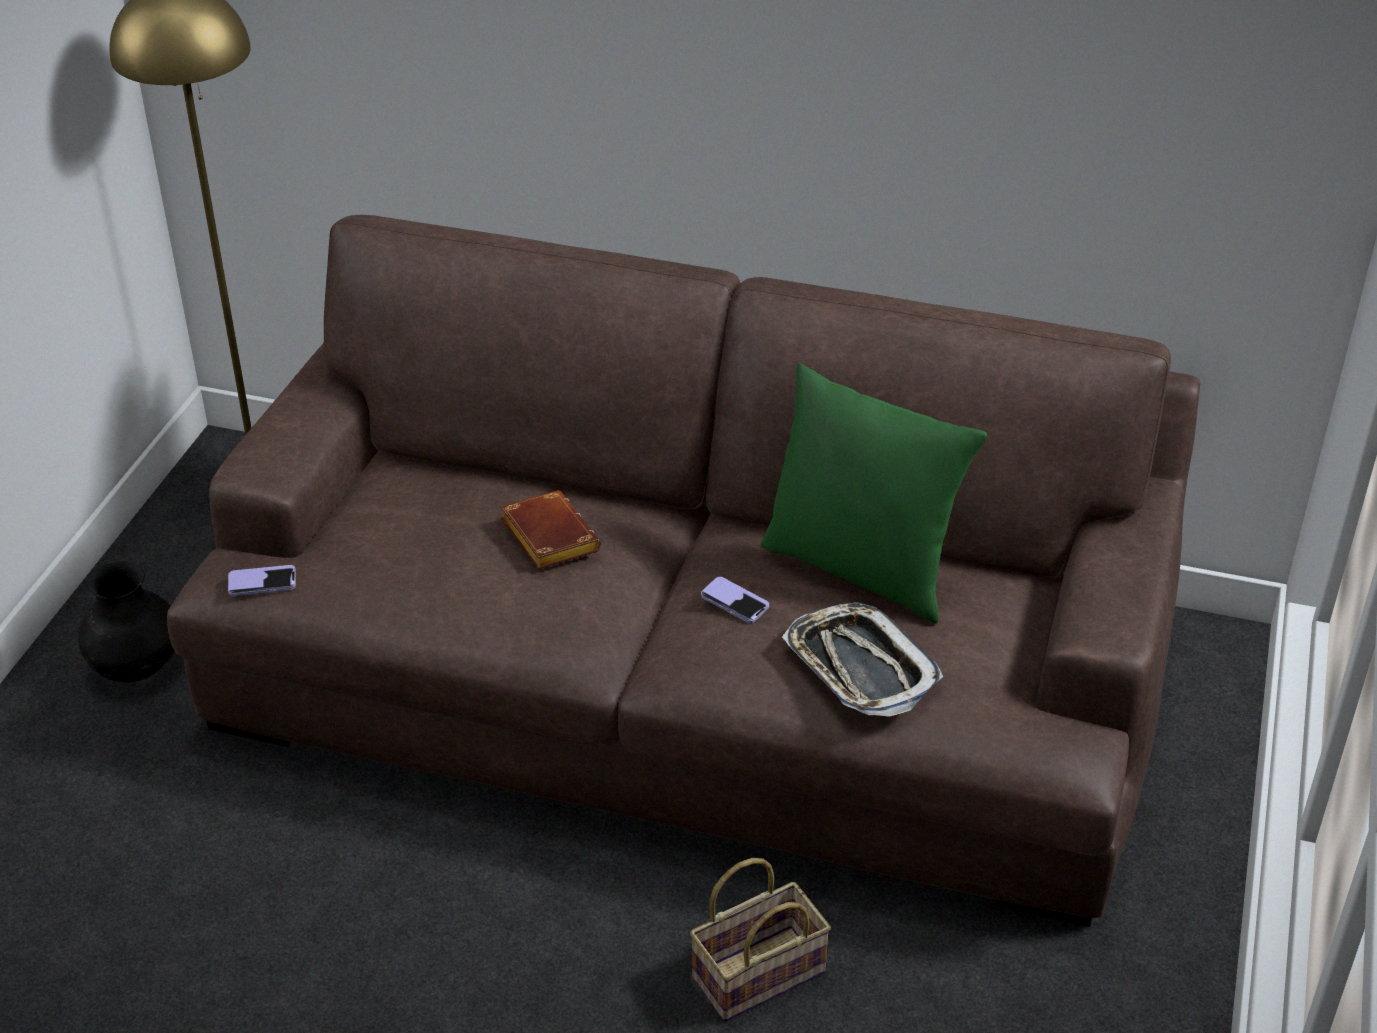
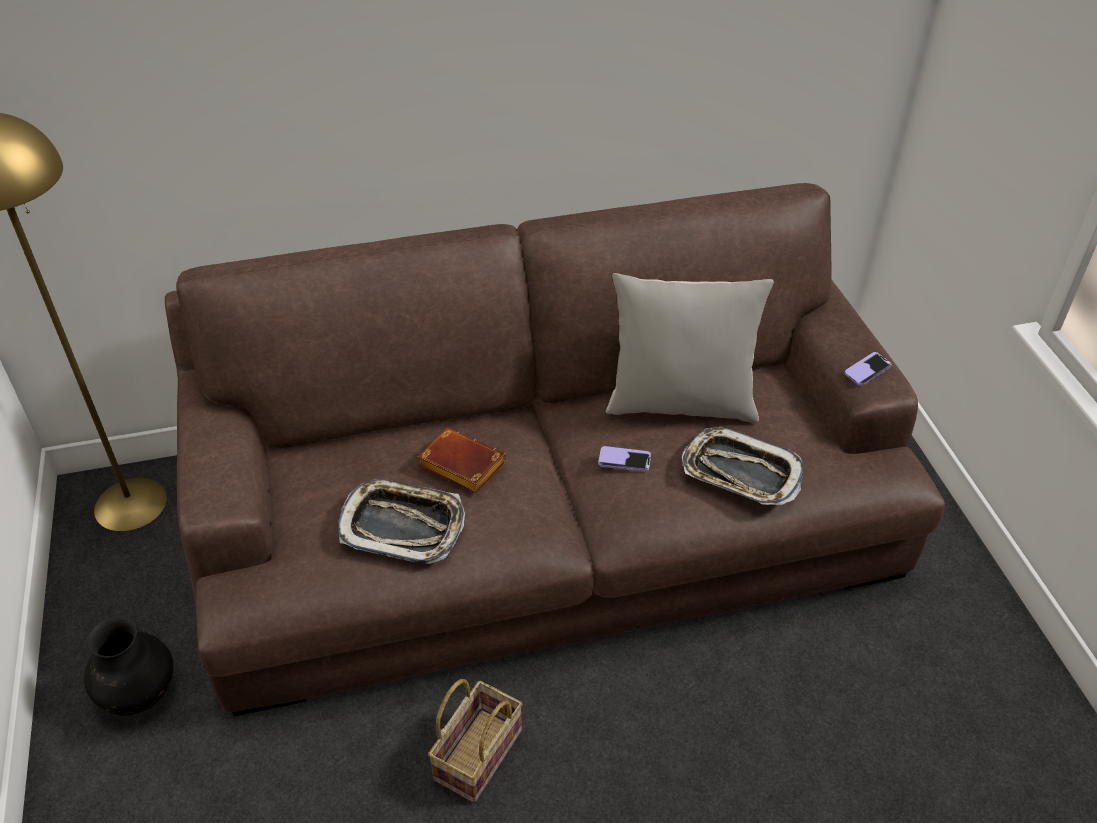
camera: 30 degrees left, 5 degrees up
(262, 582) = (271, 592): phone -> phone (867, 370)
(436, 572) = (402, 526): none -> tray
(760, 971) = (748, 706): basket -> basket (478, 752)
(861, 568) = (681, 403): green pillow -> grey pillow

